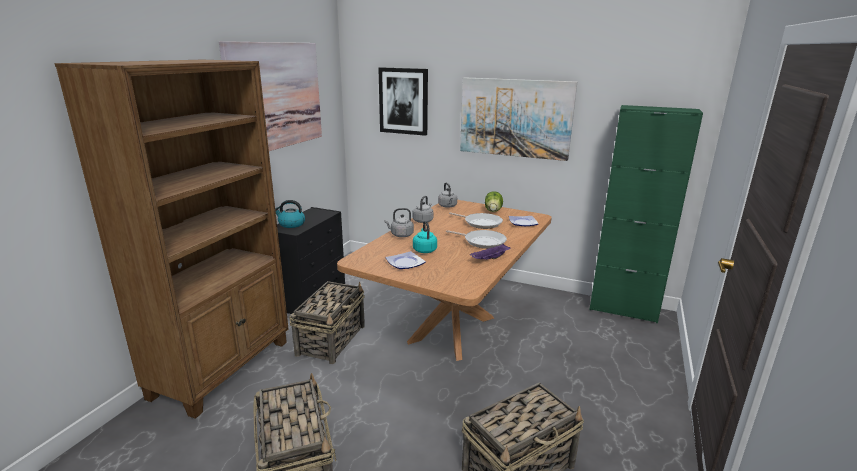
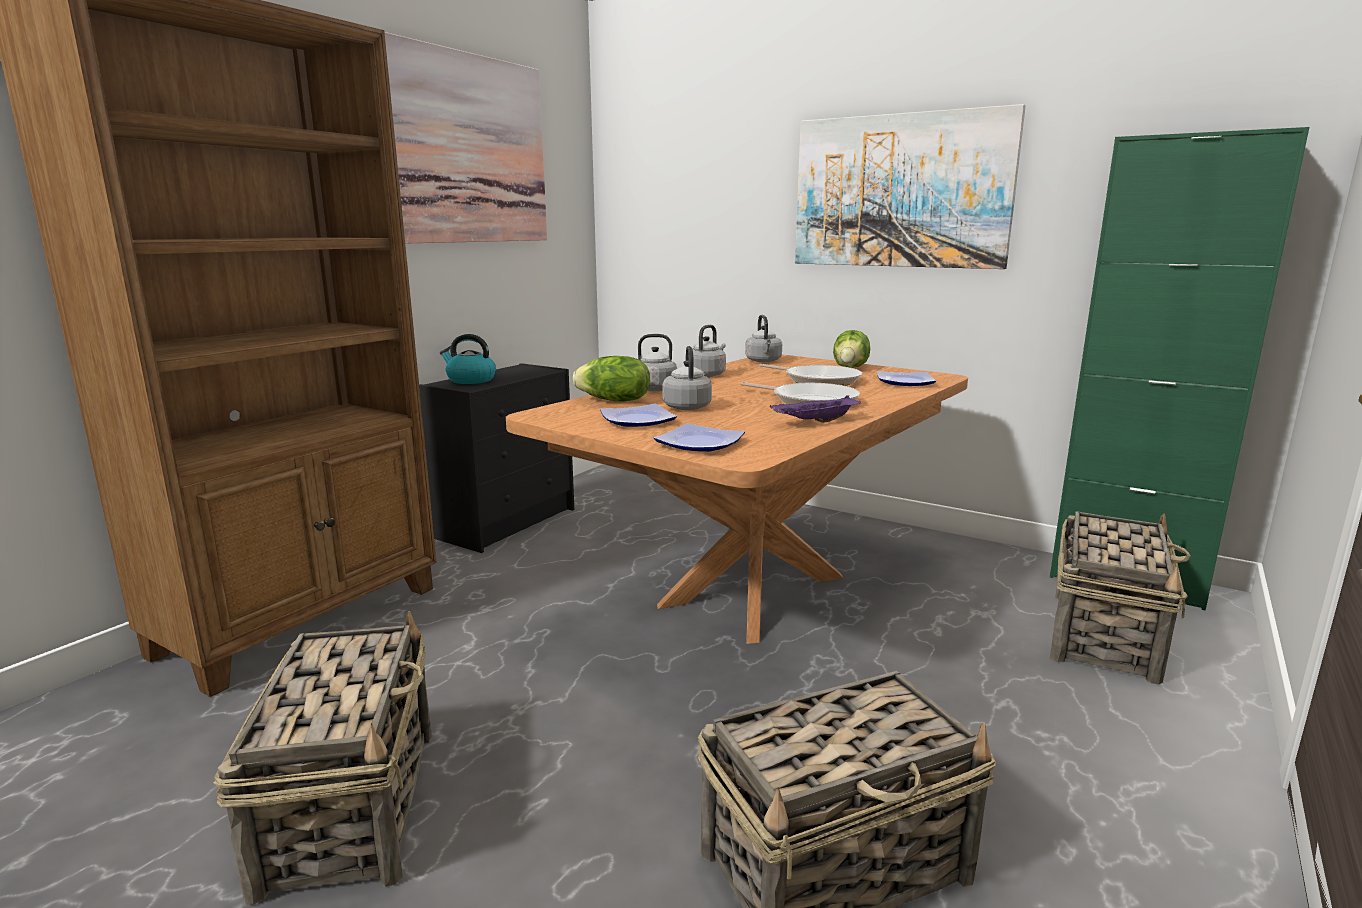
camera: 10 degrees right, 5 degrees down
(332, 339) = (516, 590): basket -> basket (1103, 635)
(386, 247) = (614, 401): none -> lettuce
(403, 101) = (696, 178): picture -> none
(424, 250) = (687, 406): turquoise kettle -> grey kettle
(443, 279) = (701, 443): none -> plate

